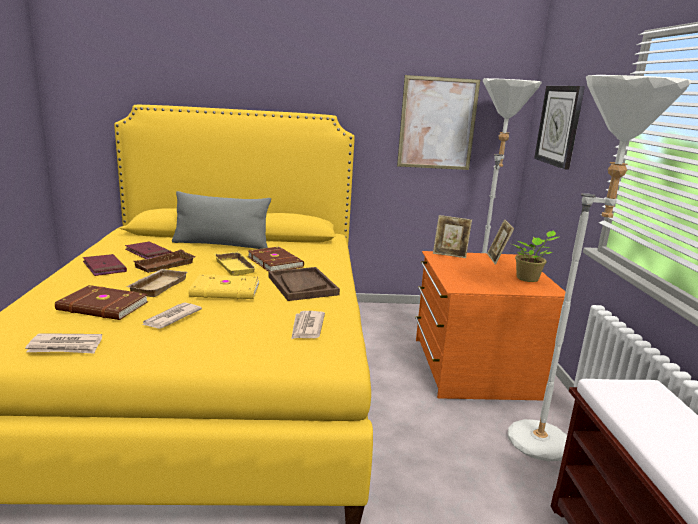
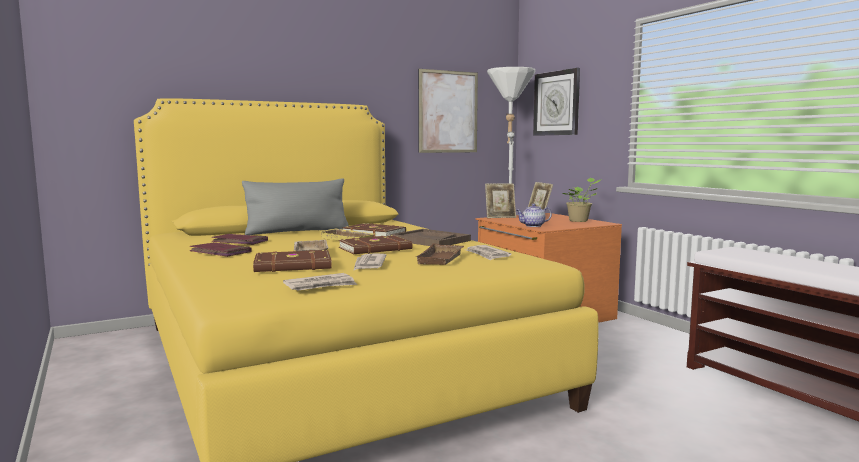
camera: 25 degrees left, 10 degrees down
(165, 266) = (281, 245): brown tray -> brown tray (442, 259)
(225, 291) = (376, 249): yellow book -> brown book
(456, 279) = (533, 226): none -> teapot
(553, 443) = (647, 338): white floor lamp -> none

